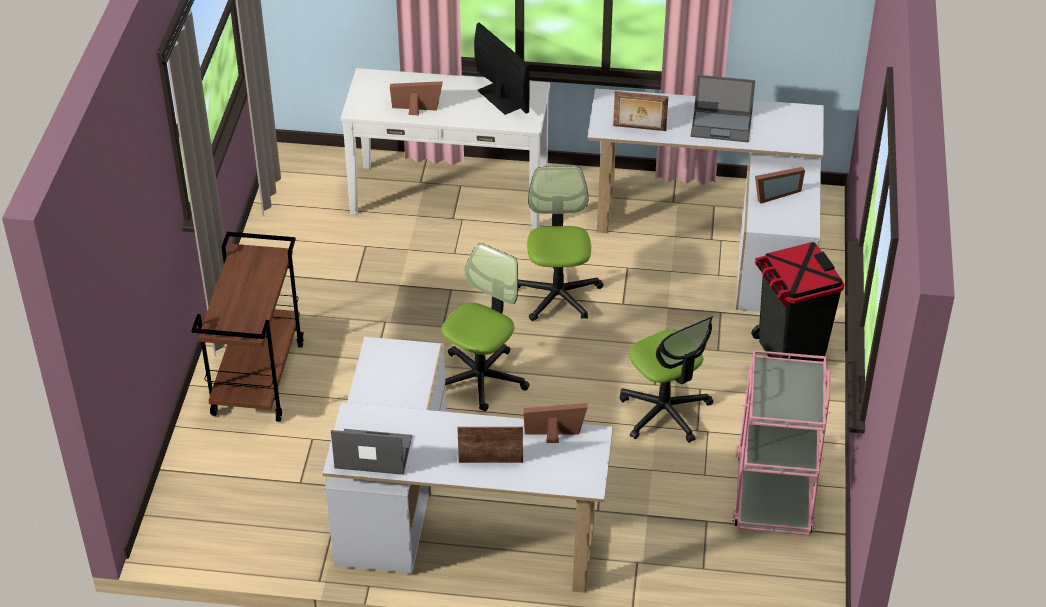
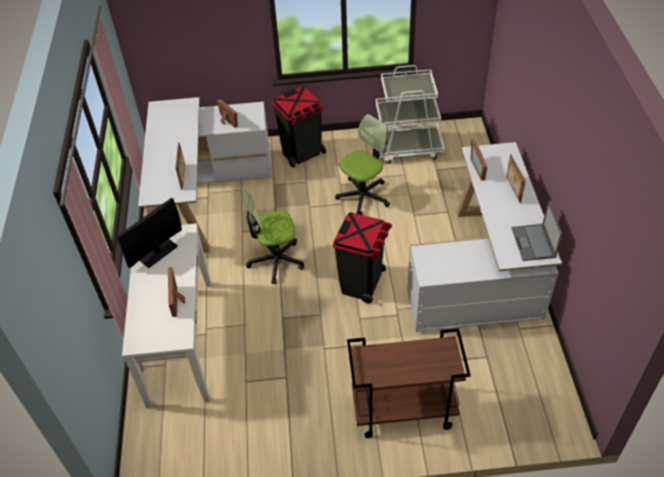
camera: 100 degrees left, 5 degrees up
(481, 378) = (362, 283): office chair -> black trash can
(722, 126) = (175, 140): laptop -> none
(774, 492) = (406, 148): pink cart -> white cart

